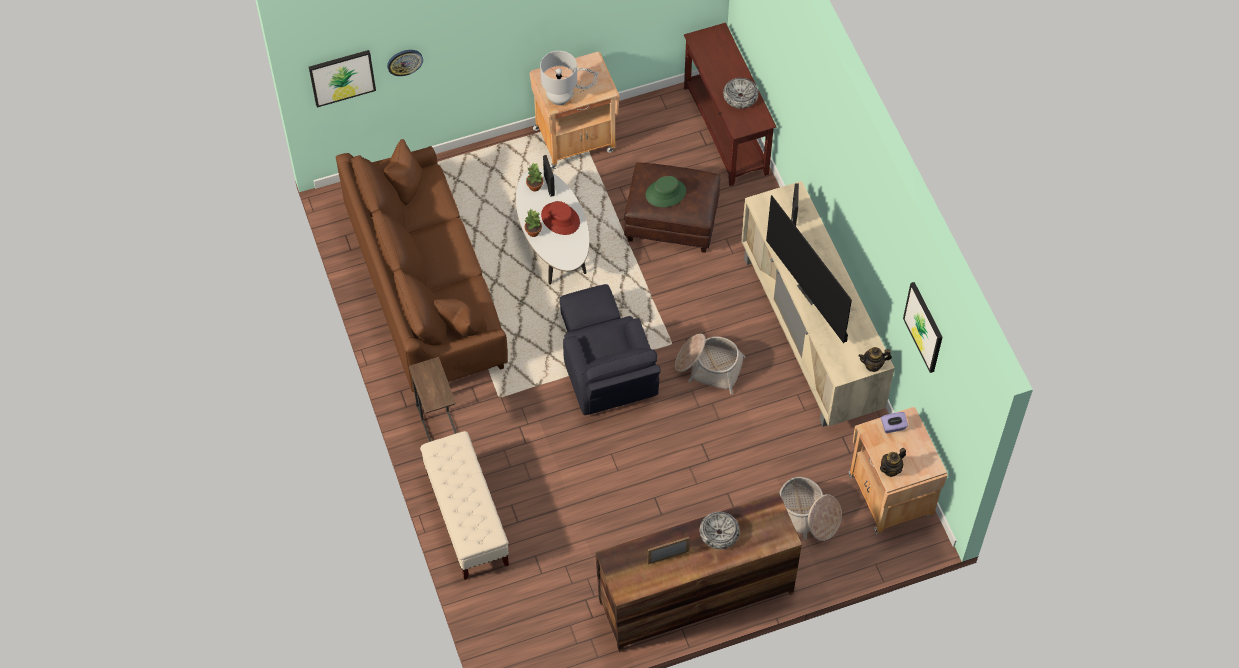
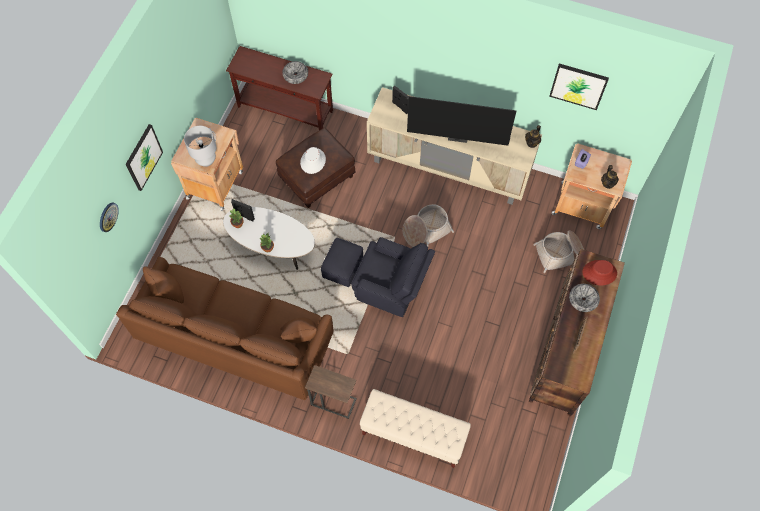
camera: 50 degrees left, 5 degrees up
(342, 77) = (81, 261): picture -> picture (143, 157)
(560, 219) = (273, 227): red hat -> red hat (599, 272)
(665, 193) = (313, 161): green hat -> white hat

